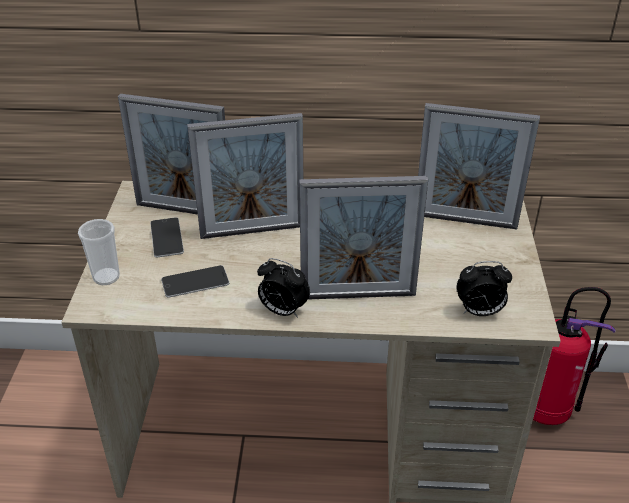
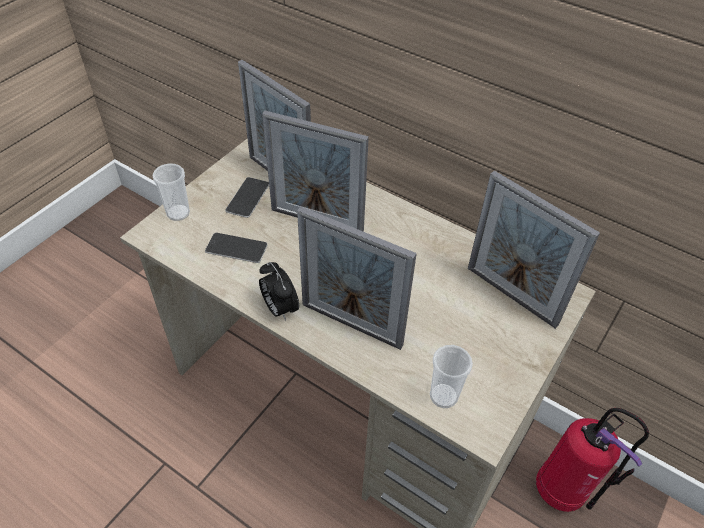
camera: 30 degrees right, 10 degrees up
(479, 312) = (443, 396): alarm clock -> cup

